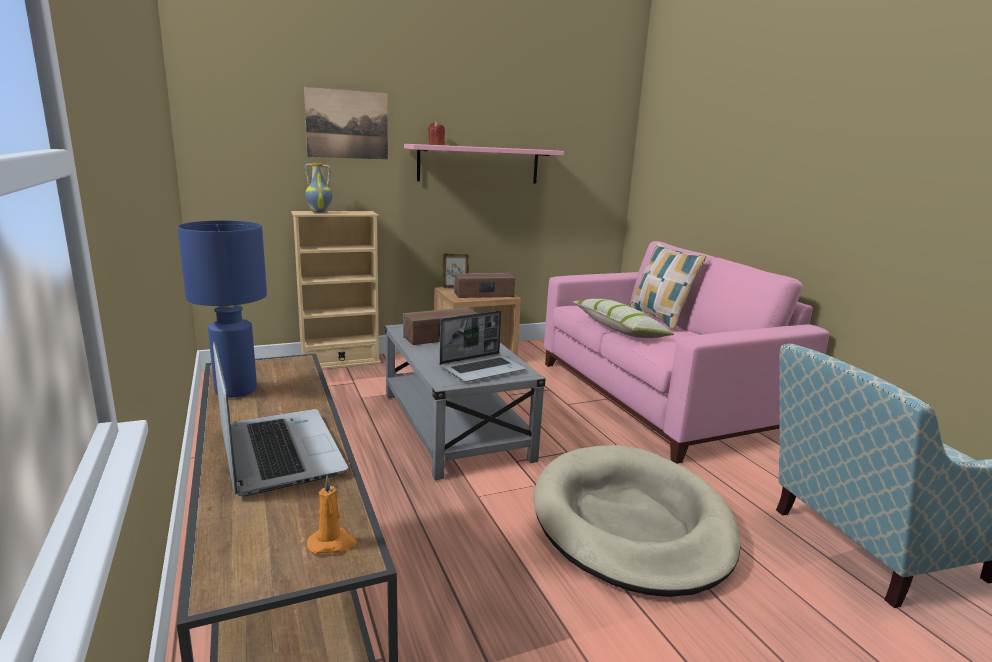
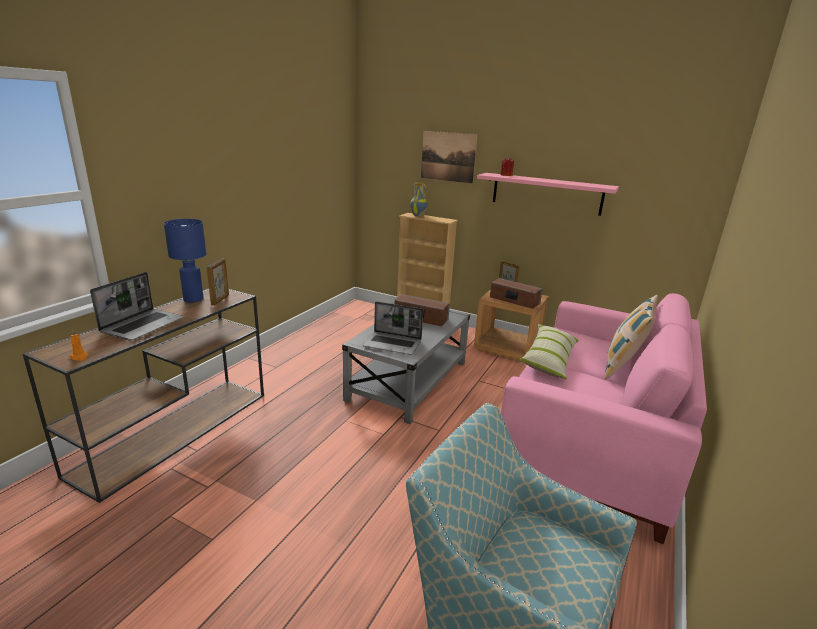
camera: 50 degrees right, 5 degrees up
(283, 375) = (220, 300): none -> picture frame
(631, 522) = (388, 485): beige dog bed -> none

